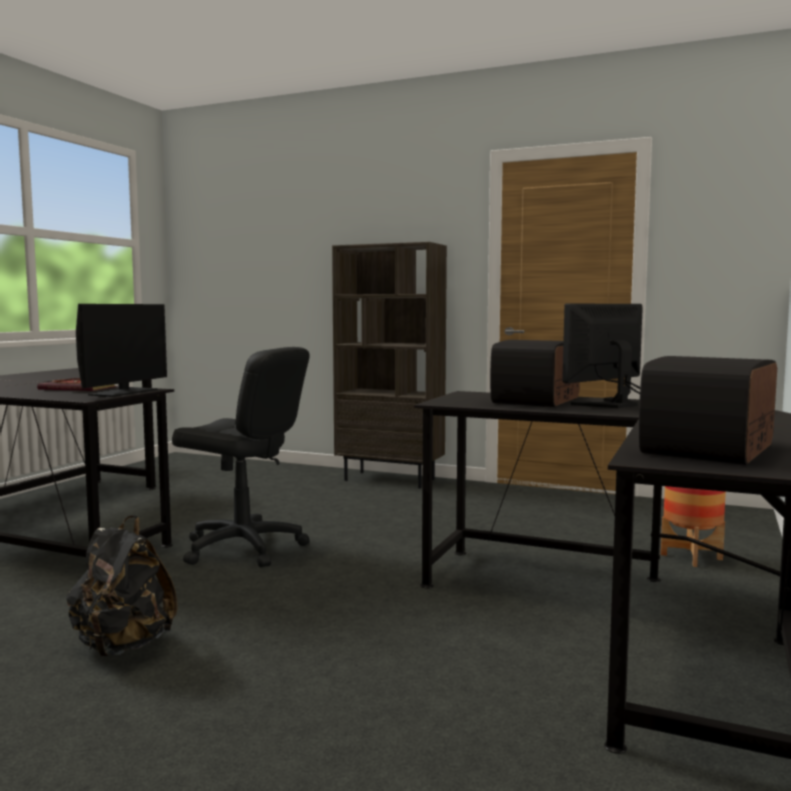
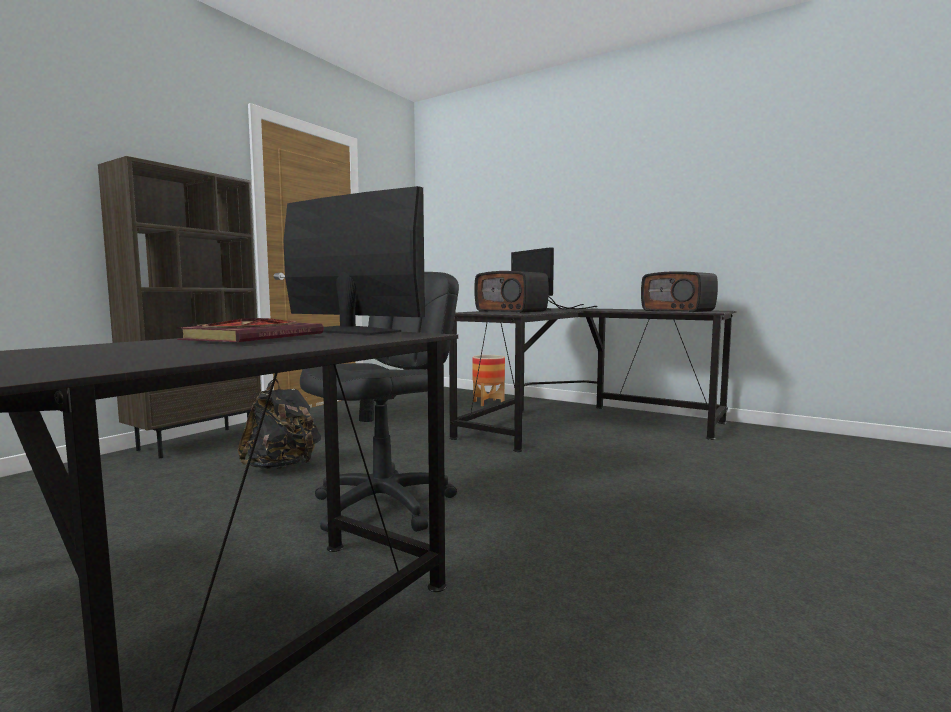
camera: 80 degrees left, 0 degrees up
(123, 646) = (648, 549): black backpack -> black backpack (282, 467)

